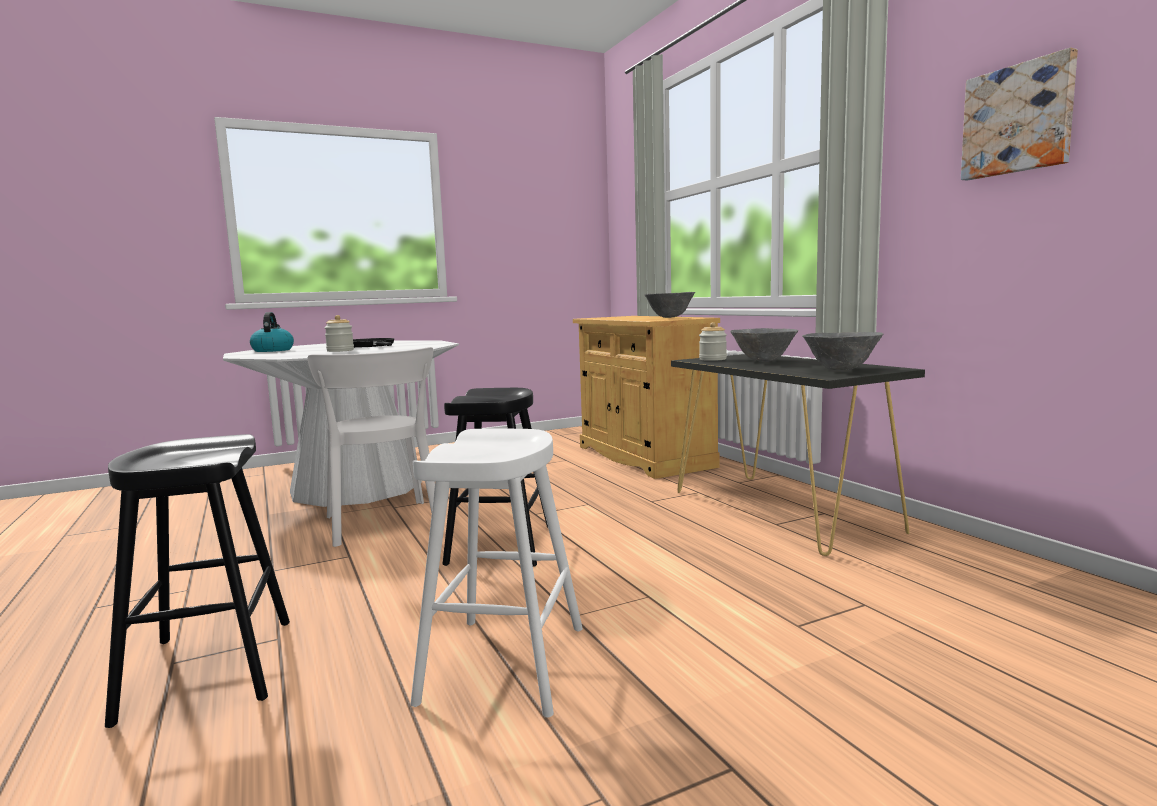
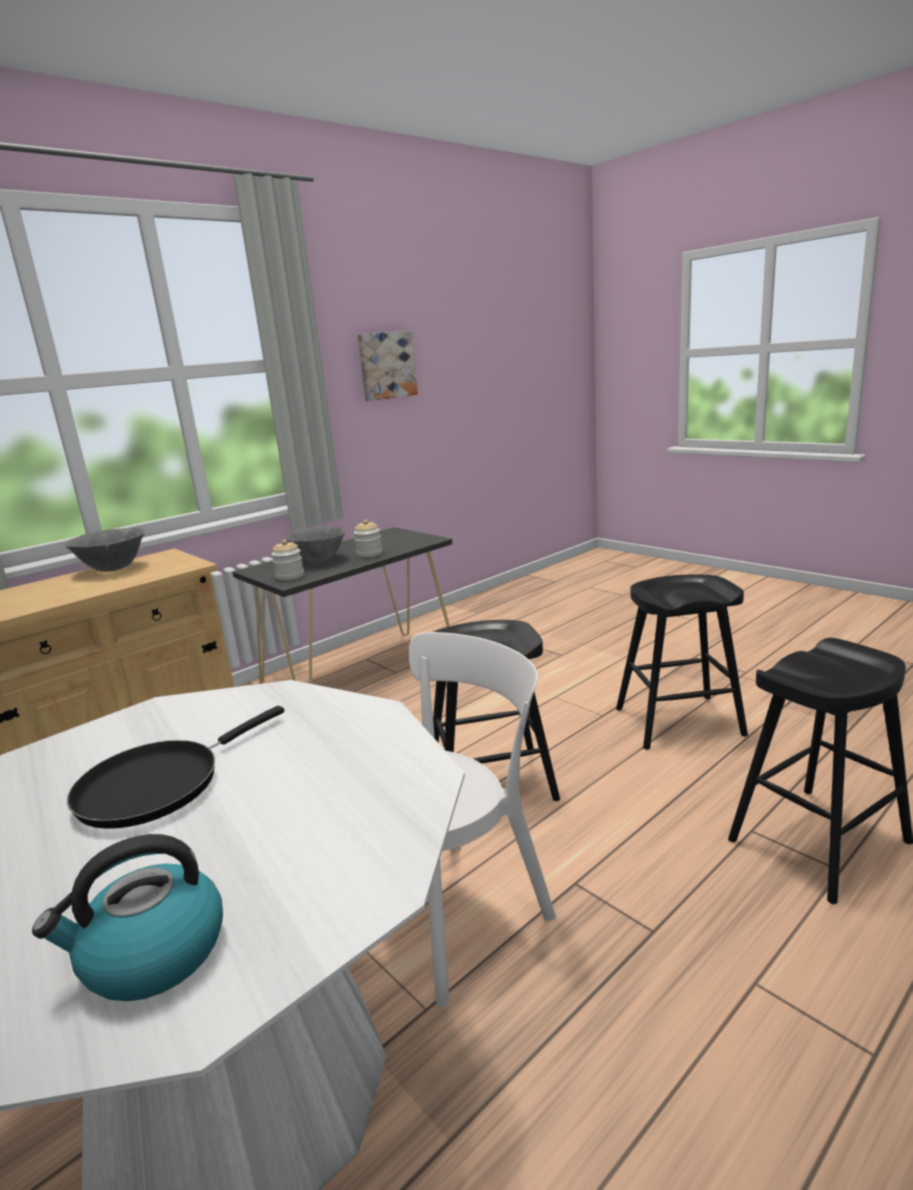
camera: 105 degrees left, 10 degrees up
(340, 350) = (275, 775): jar -> jar (369, 554)
(504, 663) = (678, 722): white stool -> black stool
(841, 370) = (395, 539): grey bowl -> none

